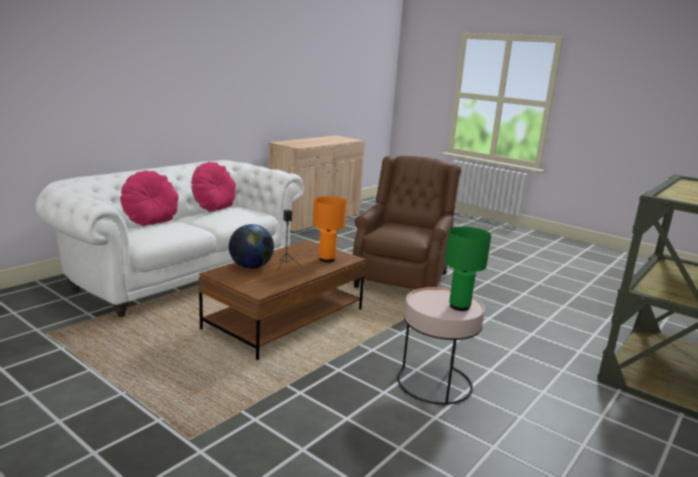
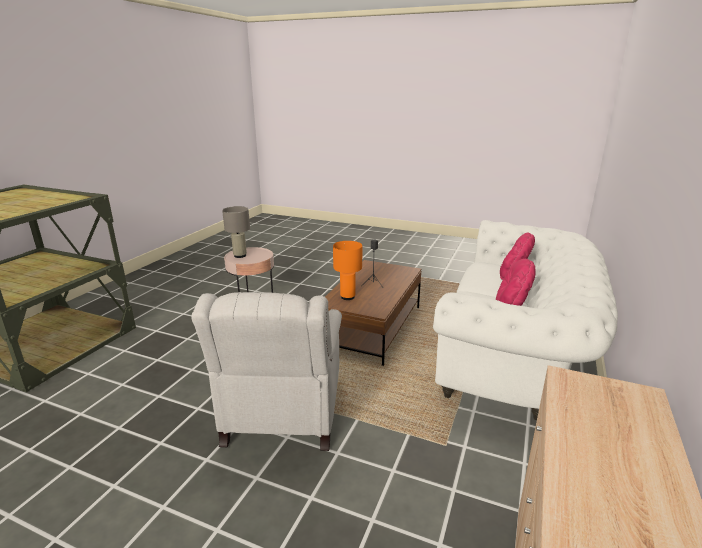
camera: 165 degrees right, 5 degrees up
(251, 267) = (395, 278): globe -> none
(401, 279) = (284, 411): brown armchair -> white armchair
(458, 306) = (240, 255): green table lamp -> grey table lamp

